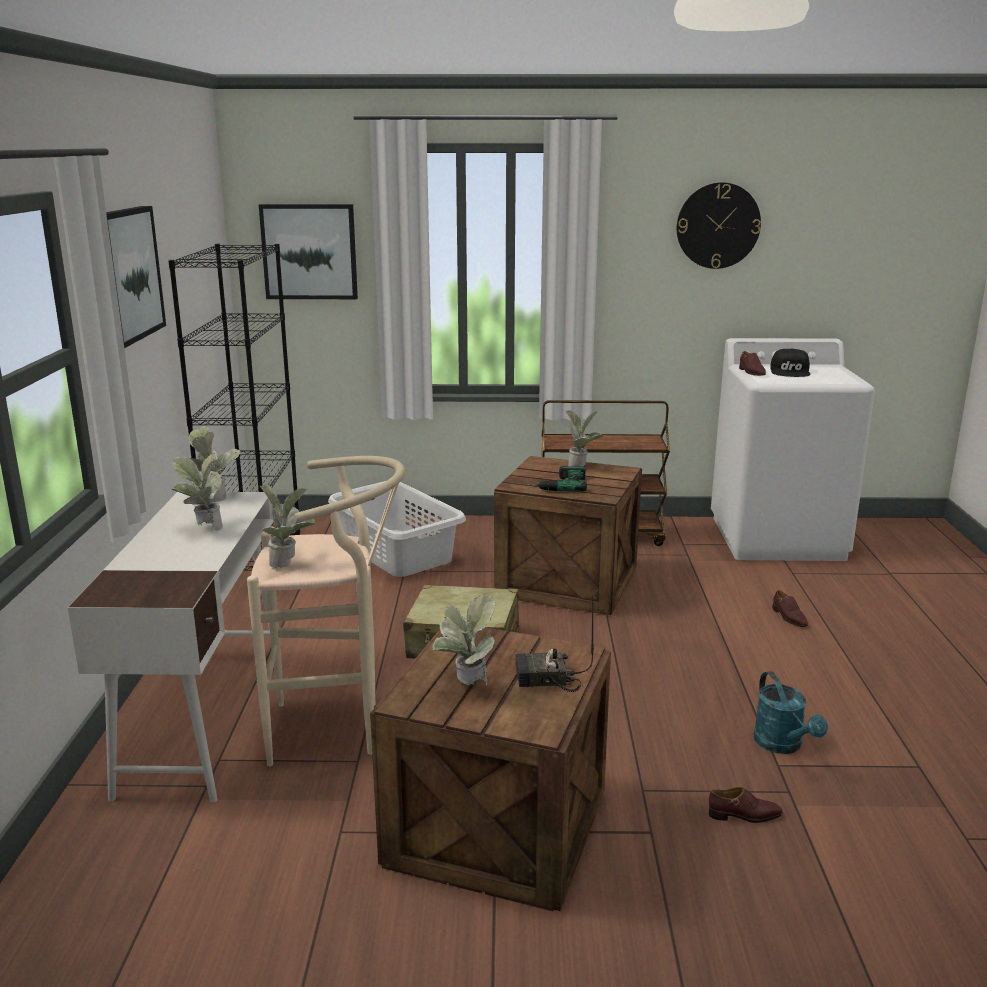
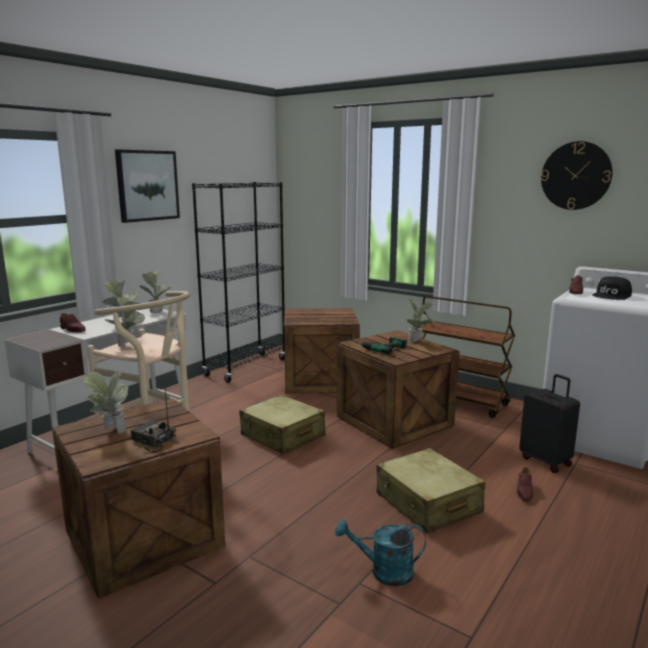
camera: 35 degrees right, 5 degrees down
(309, 252) = (314, 190): picture -> none
(396, 553) = (320, 380): grey laundry basket -> crate
(727, 662) = (428, 504): none -> beige suitcase
(744, 815) = (285, 603): brown shoe -> brown shoe (72, 330)
(767, 579) = (546, 461): none -> black suitcase
(783, 745) = (383, 572): turquoise watering can -> turquoise watering can turned 75 degrees clockwise

